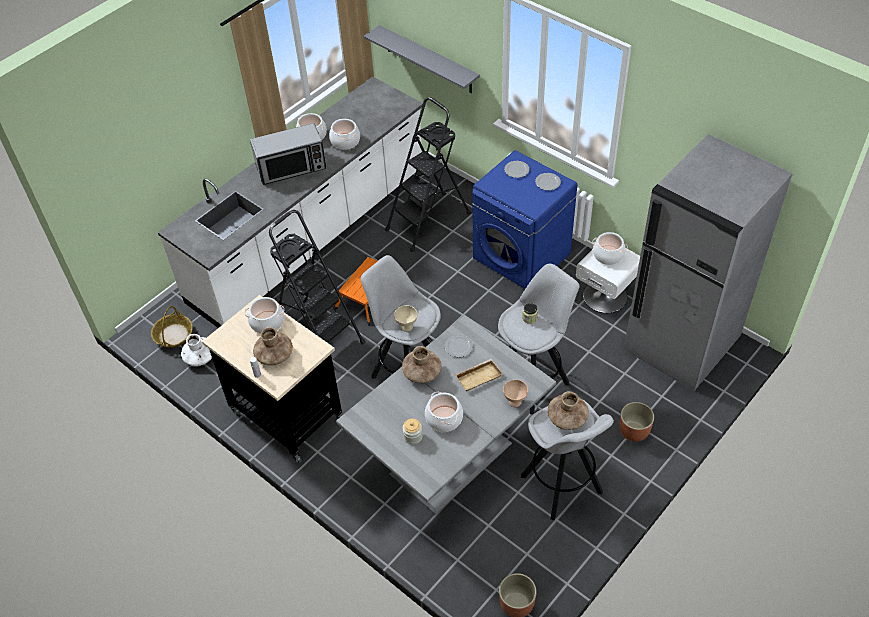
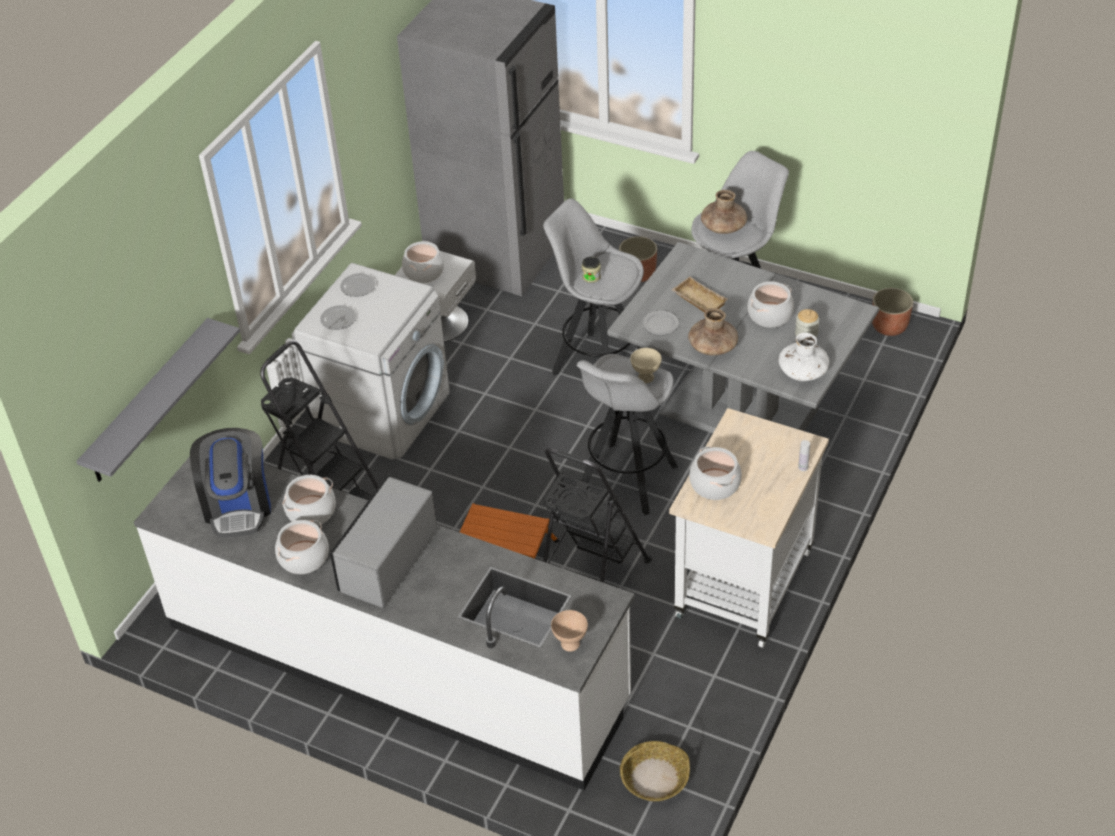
camera: 105 degrees left, 5 degrees down
(200, 357) = (684, 725): white vase -> white vase (803, 371)
(274, 355) = (765, 460): brown vase -> none
(286, 416) = (744, 586): black cart -> white cart
(291, 167) = (387, 561): microwave -> microwave turned 120 degrees counterclockwise
(365, 114) = (238, 505): none -> coffee machine
(515, 402) = (720, 265): beige bowl -> beige bowl (570, 643)
(520, 256) = (386, 411): blue washing machine -> white washing machine

